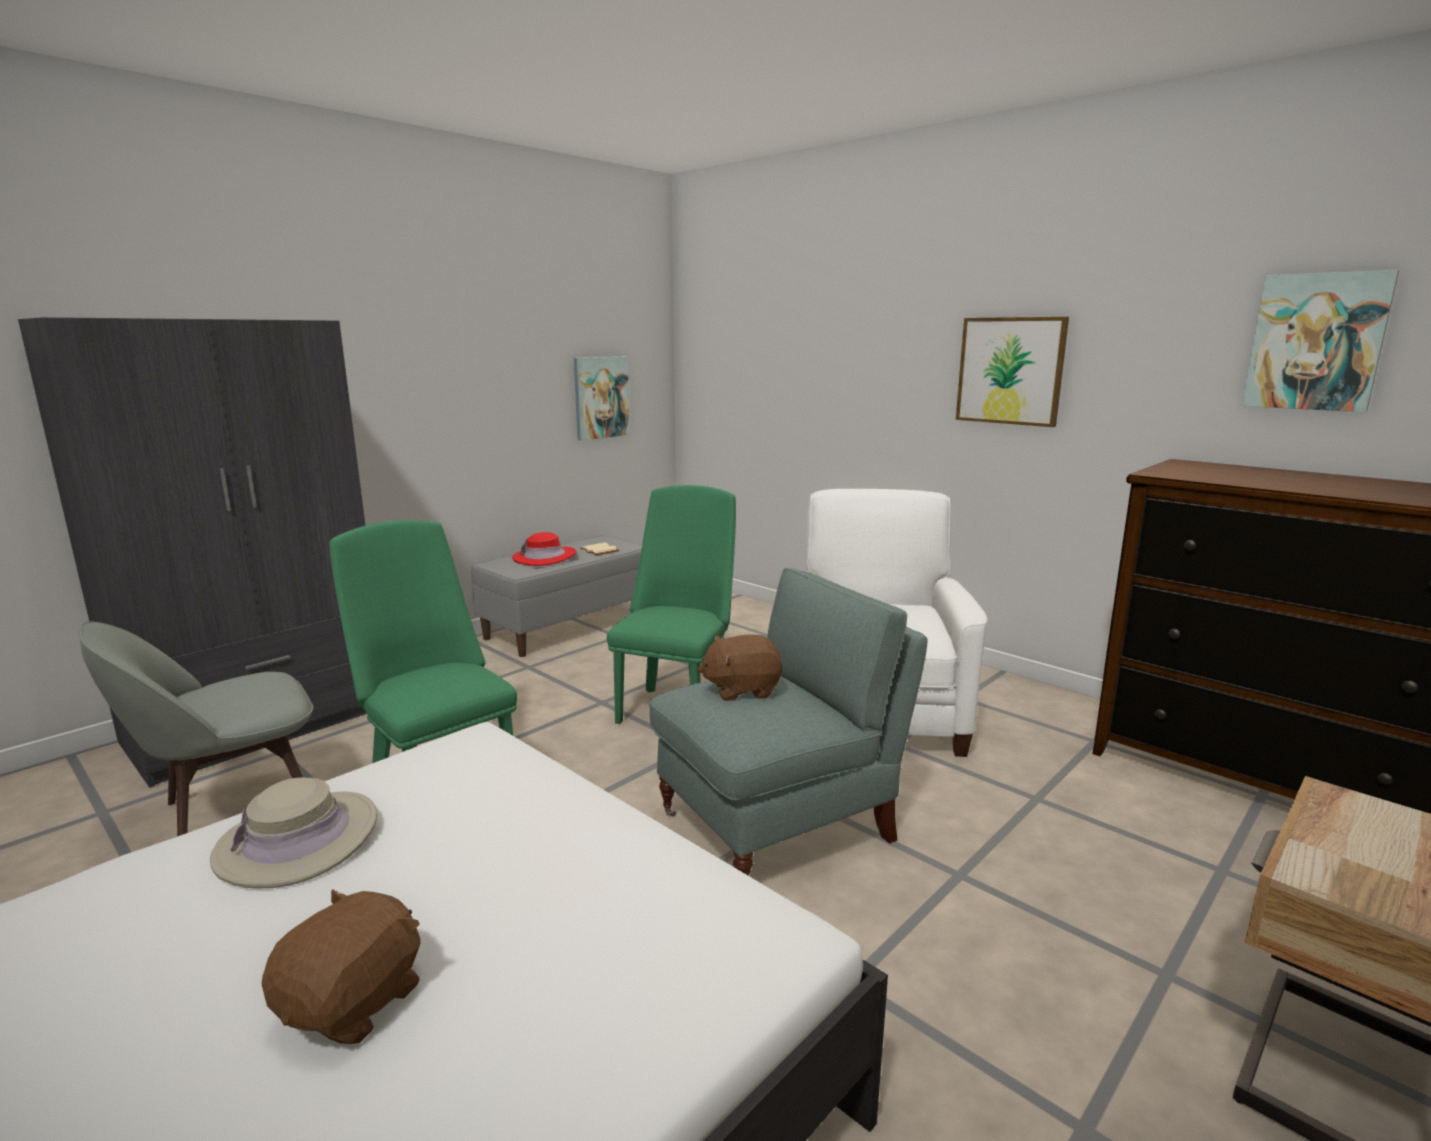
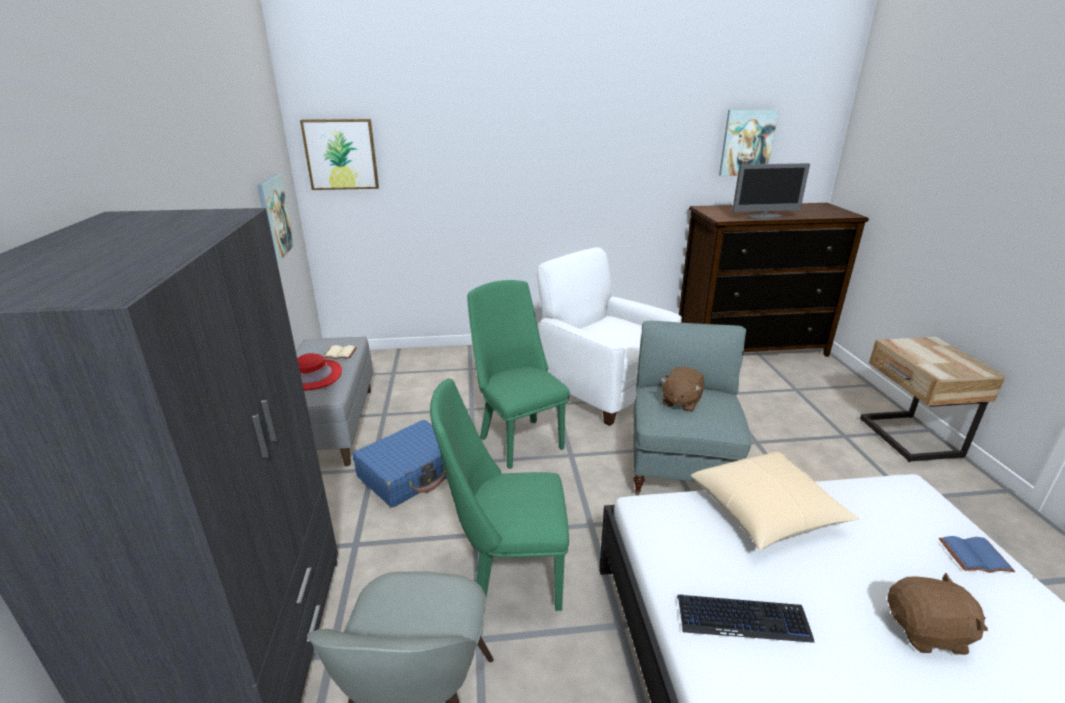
camera: 50 degrees left, 10 degrees up
(298, 840) = (742, 619): beige hat -> keyboard
(355, 1003) = (927, 632): brown plush toy -> brown plush toy turned 120 degrees clockwise
(544, 684) = (411, 473): none -> blue suitcase
(549, 811) = (766, 511): none -> beige pillow
(622, 1039) = (974, 555): none -> blue book
(1010, 371) = (601, 164): picture -> picture (341, 154)
(1265, 484) = (765, 217): none -> monitor

